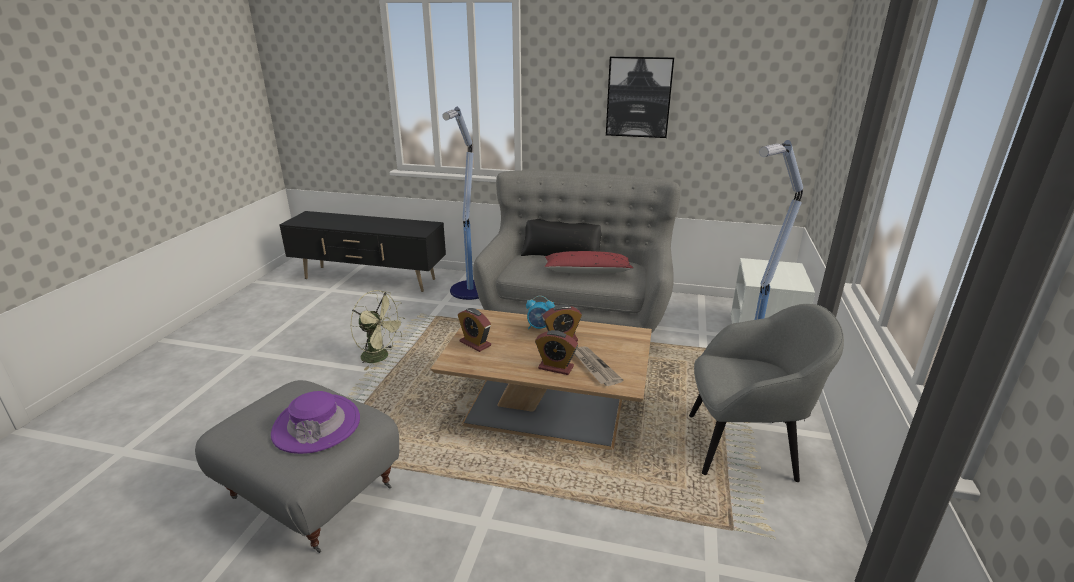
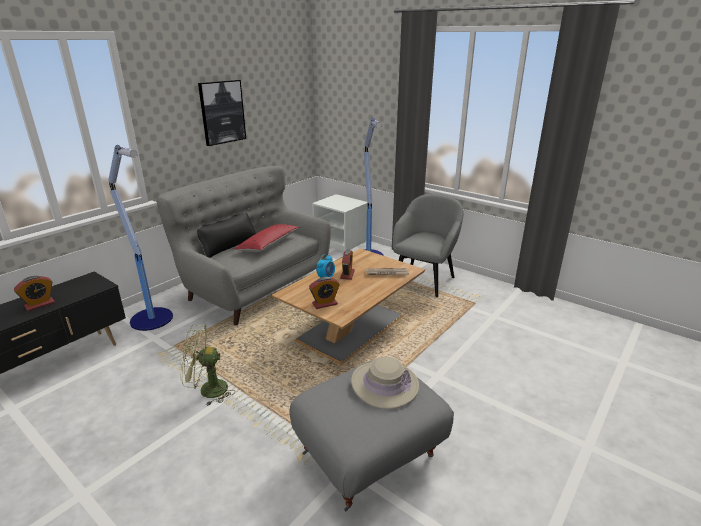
camera: 65 degrees left, 0 degrees up
(316, 425) = (384, 385): purple hat -> beige hat
(380, 357) = (207, 390): green fan -> green fan turned 150 degrees counterclockwise
(556, 367) = (378, 284): alarm clock -> alarm clock (40, 304)

